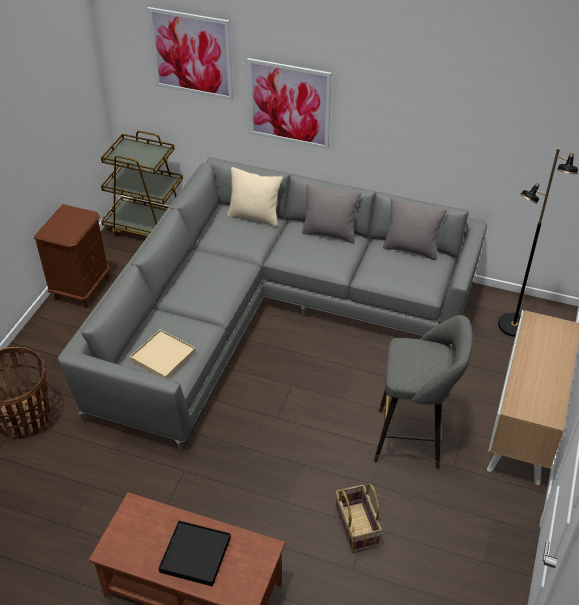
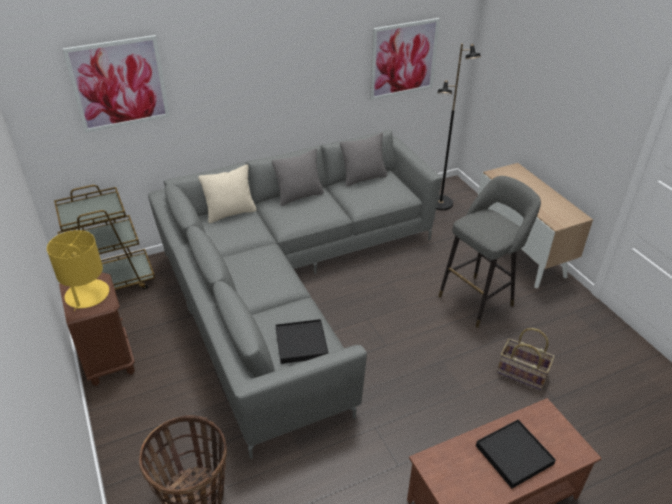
camera: 45 degrees left, 5 degrees down
(67, 223) = (87, 295): none -> yellow table lamp
(163, 356) = (301, 343): beige tray -> black tray
(289, 103) = (224, 99): picture -> picture (403, 59)

